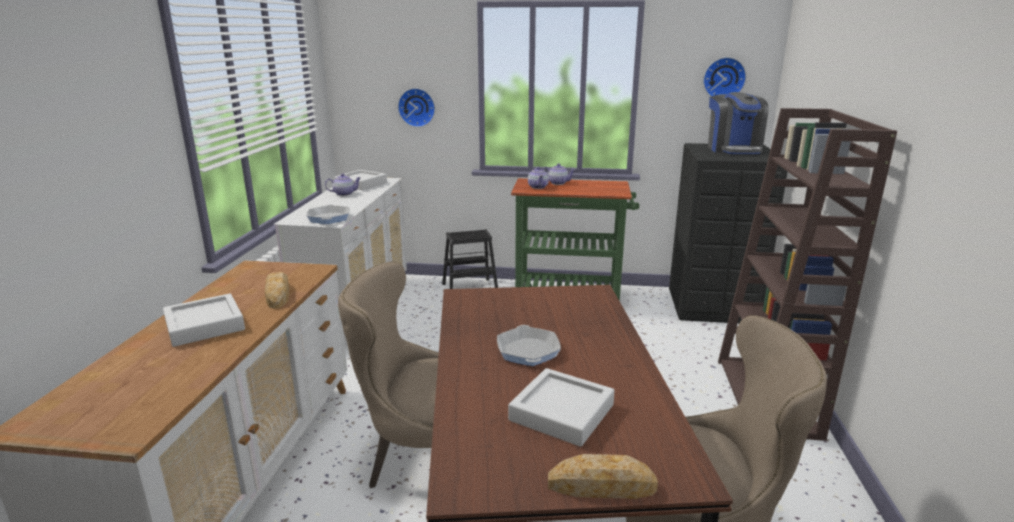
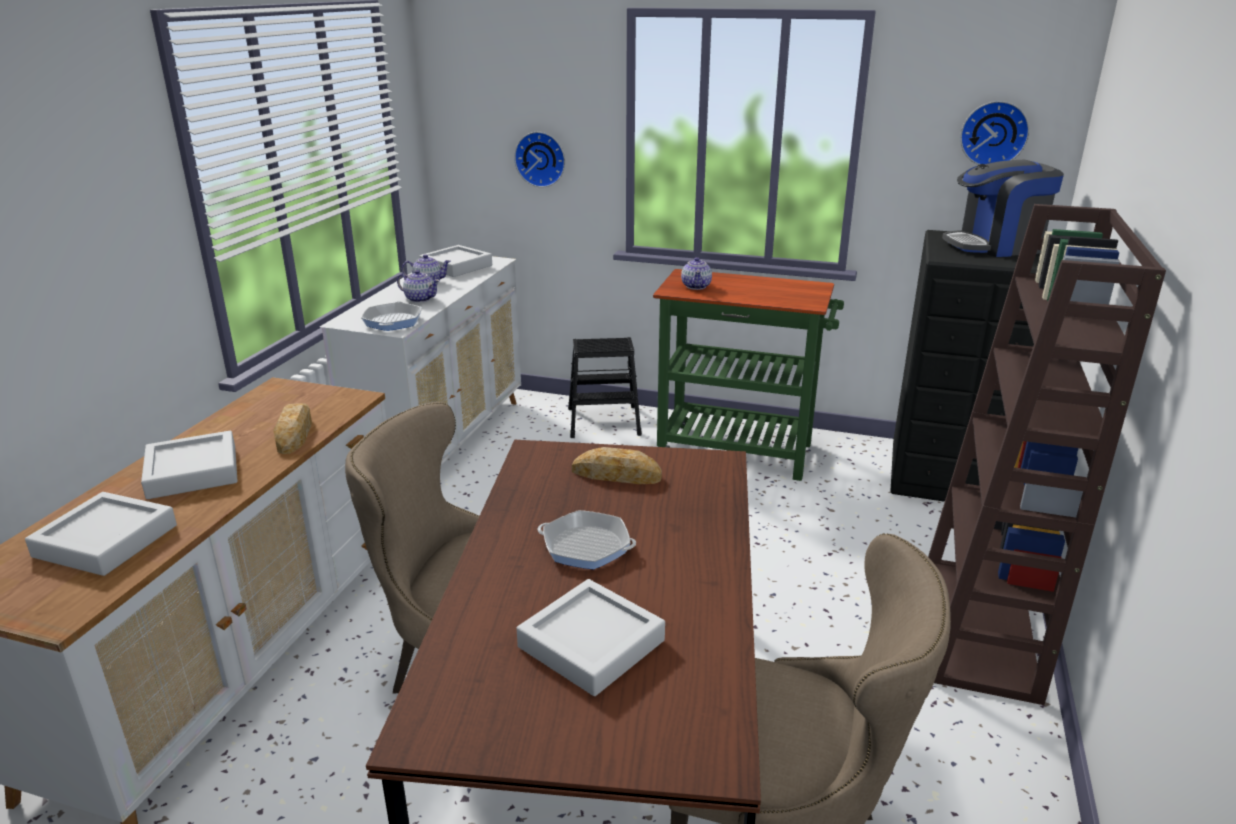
camera: 10 degrees right, 5 degrees up
(149, 378) = (106, 541): none -> grey tray
(528, 351) = (586, 546): frying pan -> frying pan turned 75 degrees counterclockwise
(558, 183) = (728, 281): teapot -> teapot (420, 299)
(601, 486) = (597, 755): bread -> bread (616, 474)
(733, 149) = (995, 246): coffee machine -> coffee machine turned 75 degrees clockwise

